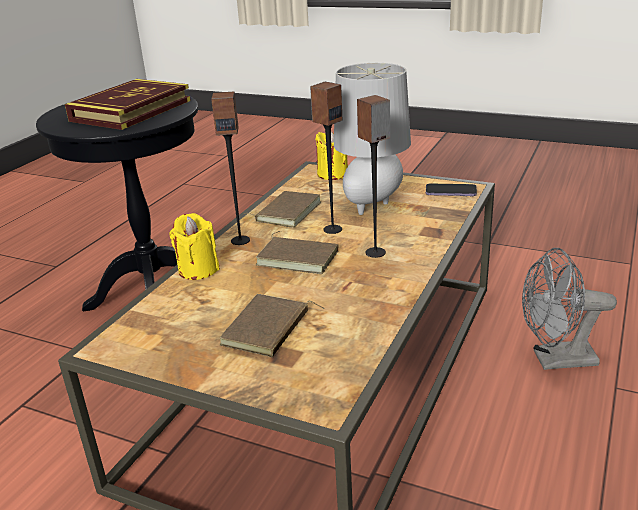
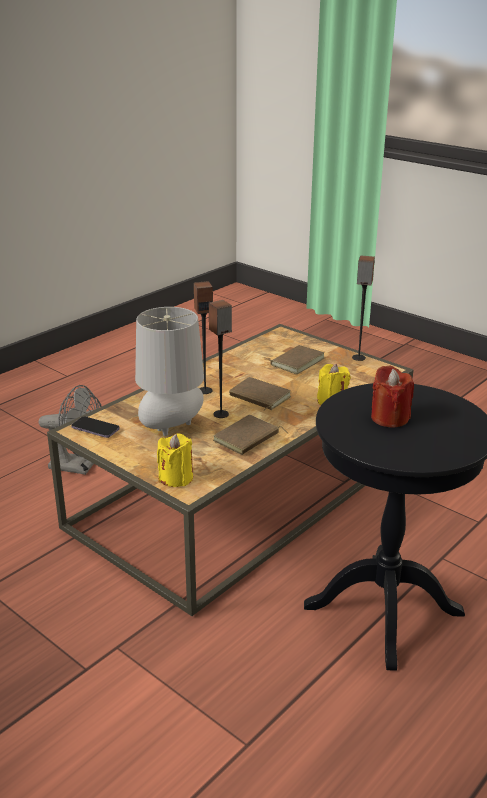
camera: 165 degrees left, 0 degrees up
(131, 110) = (389, 418): book -> red candle
(240, 240) = (296, 419): speaker -> speaker (358, 358)

